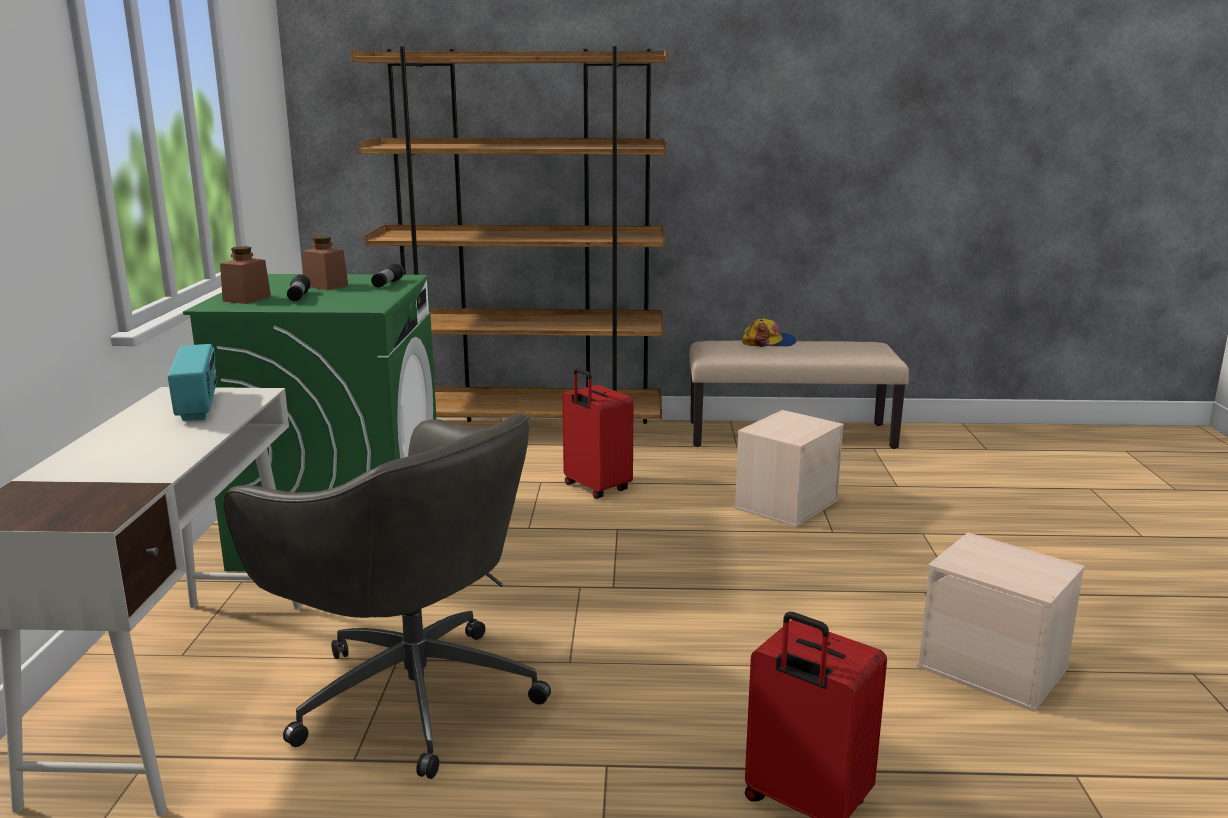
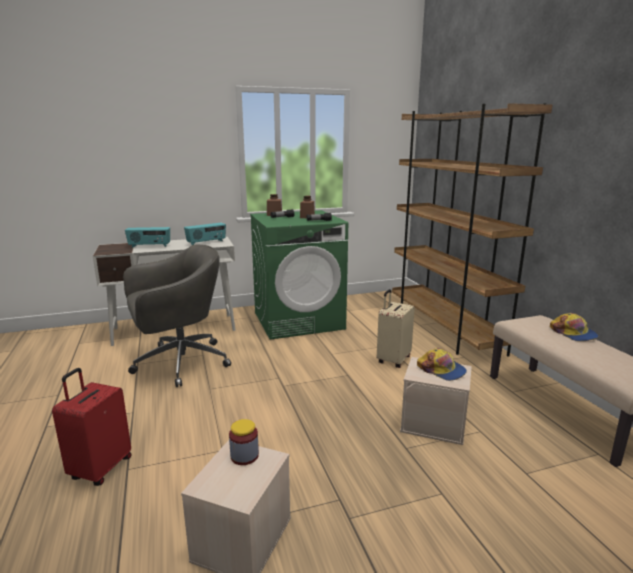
camera: 70 degrees right, 0 degrees up
(119, 462) = (149, 246): none -> radio
(411, 694) = (179, 363): grey office chair -> grey office chair turned 135 degrees counterclockwise
(595, 488) = (393, 360): red suitcase -> beige suitcase
(787, 424) = (441, 370): none -> cap
(972, 557) = (244, 456): none -> jar

